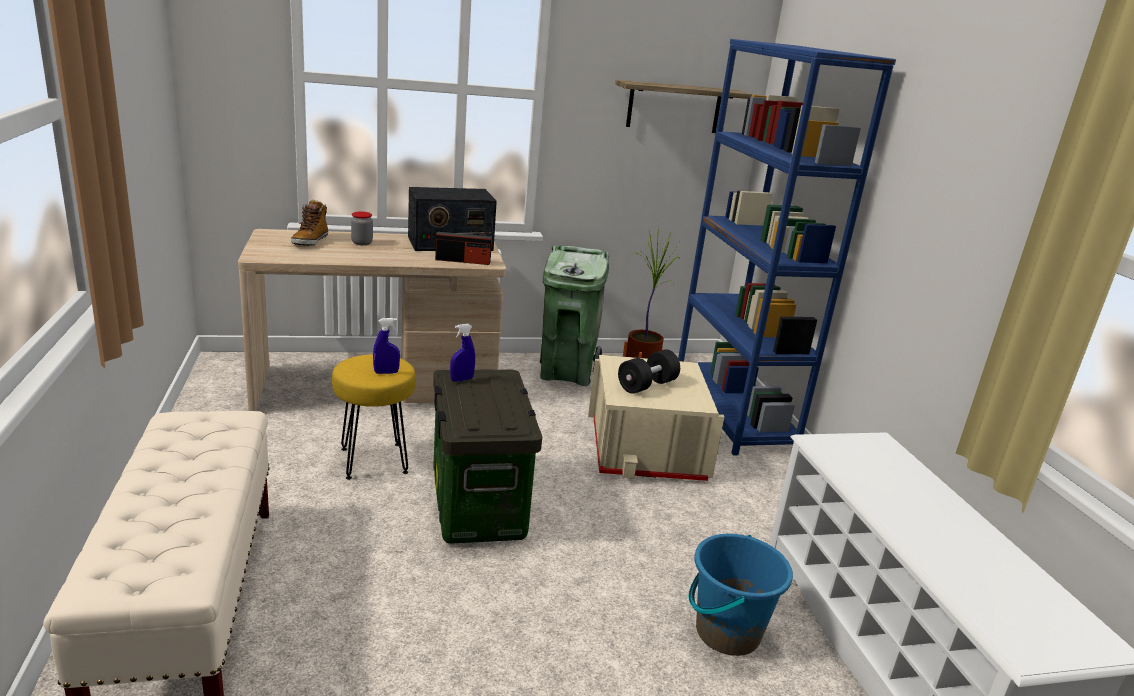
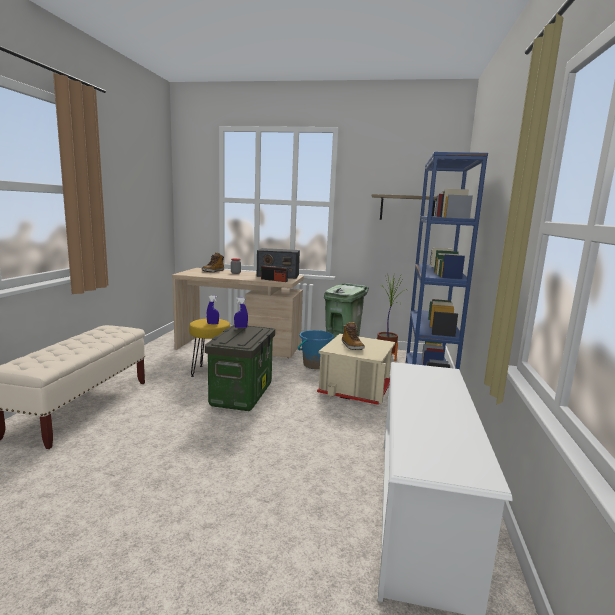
camera: 25 degrees right, 10 degrees down
(647, 385) = (352, 346): black dumbbell -> boot
(726, 632) = (323, 471): blue bucket -> blue bucket (314, 365)

